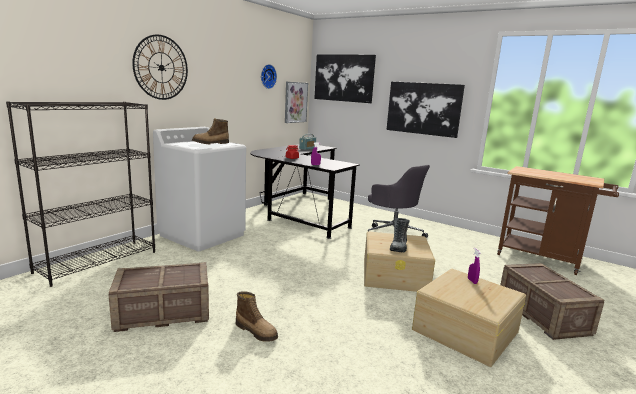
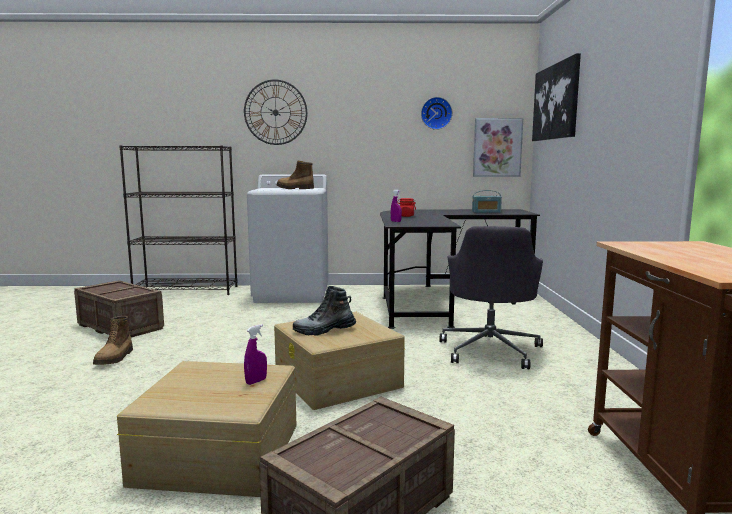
camera: 55 degrees right, 5 degrees down
(423, 108) = (620, 133): picture -> none

